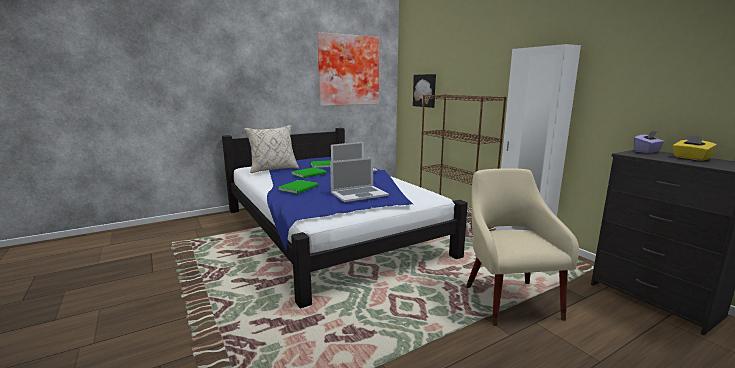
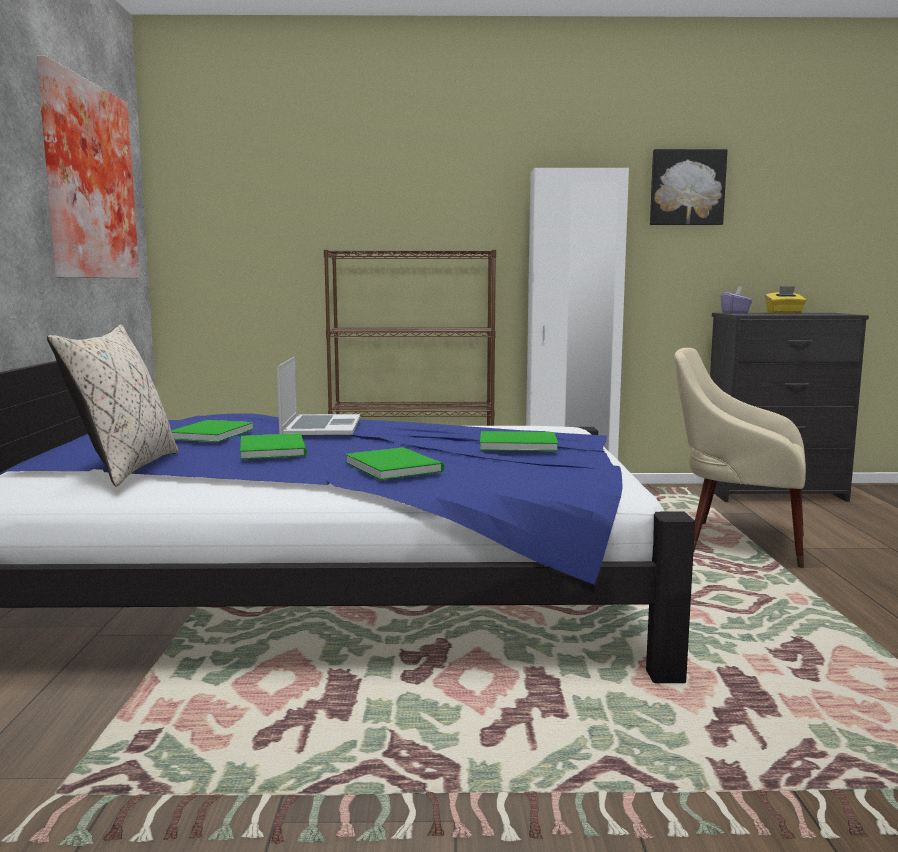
camera: 60 degrees left, 5 degrees down
(359, 194) = (515, 444): laptop -> green book
(425, 90) = (261, 245): picture -> picture (686, 188)

